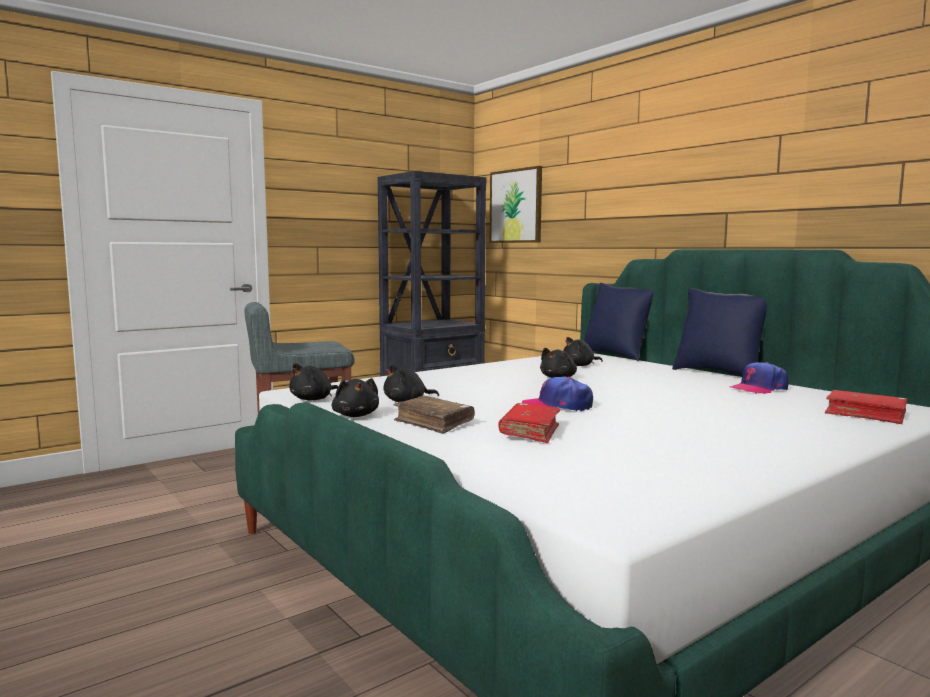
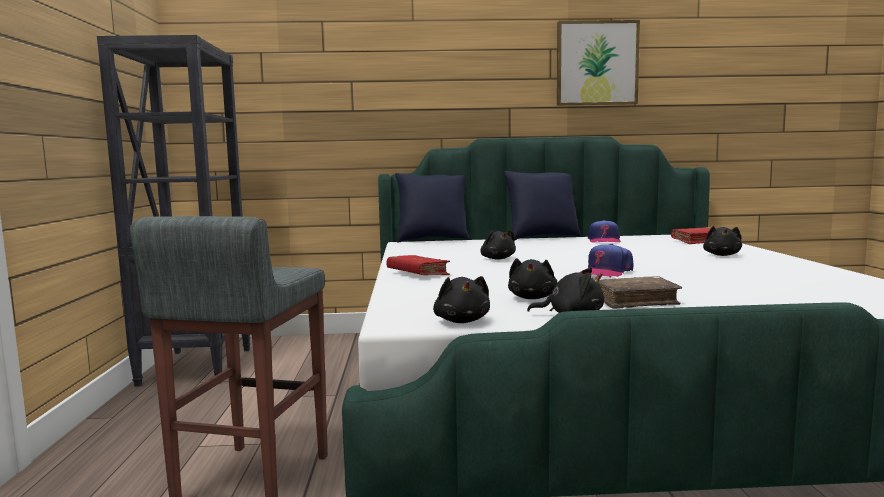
camera: 55 degrees left, 0 degrees up
(516, 206) = (247, 94): picture -> picture (597, 63)
(530, 432) = (693, 287): red book -> red book (417, 274)
(580, 365) = (455, 249): black plush toy -> black plush toy (722, 255)

